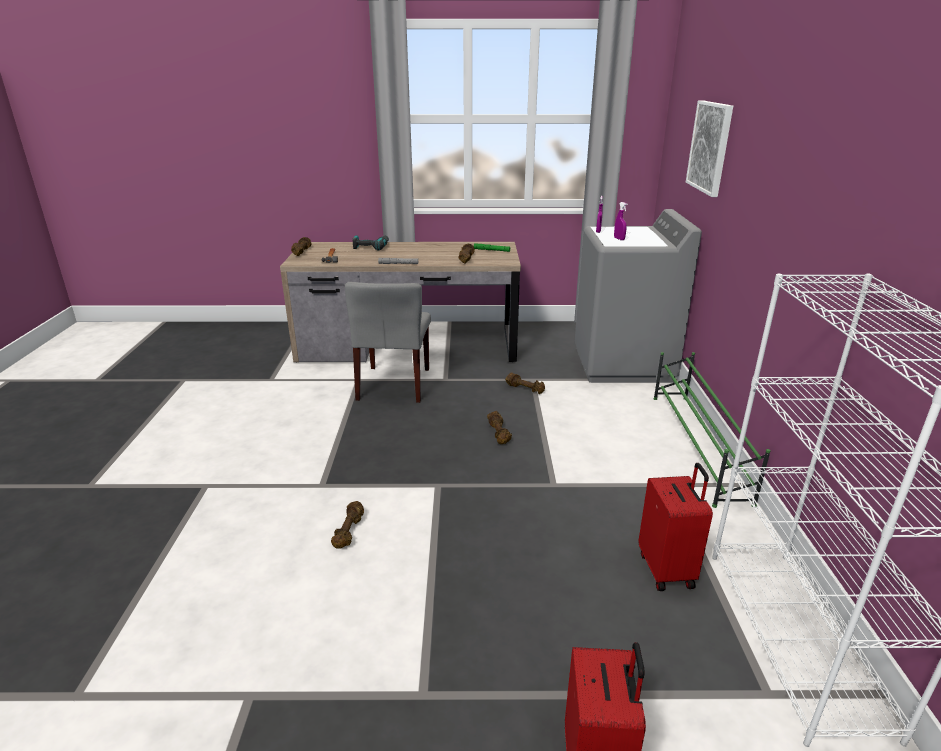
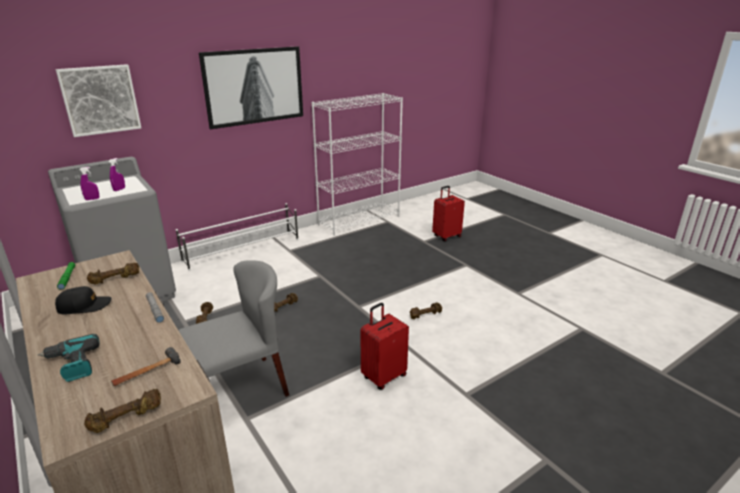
camera: 125 degrees left, 0 degrees up
(438, 251) = (84, 306): none -> black cap
(667, 570) = (352, 241): red suitcase -> red suitcase (383, 376)
(697, 446) = (243, 250): green shoe rack -> white shoe rack
(814, 189) = (254, 86): none -> picture

